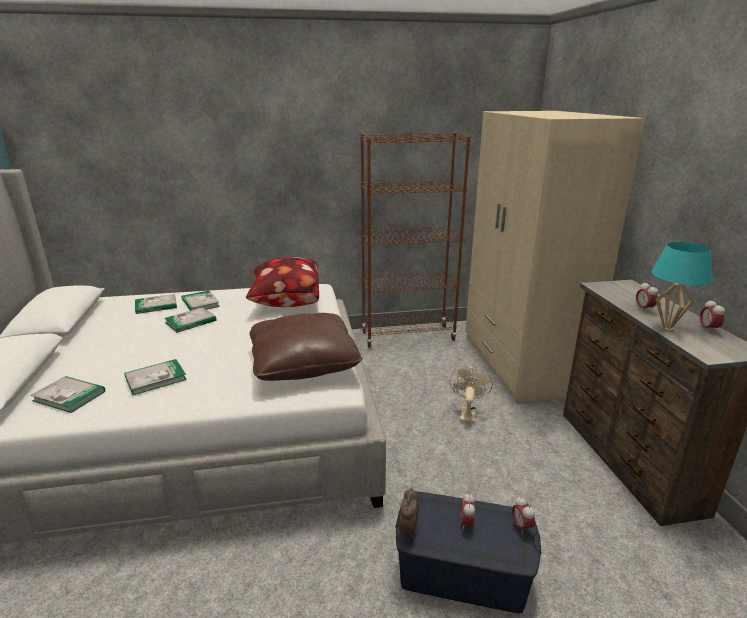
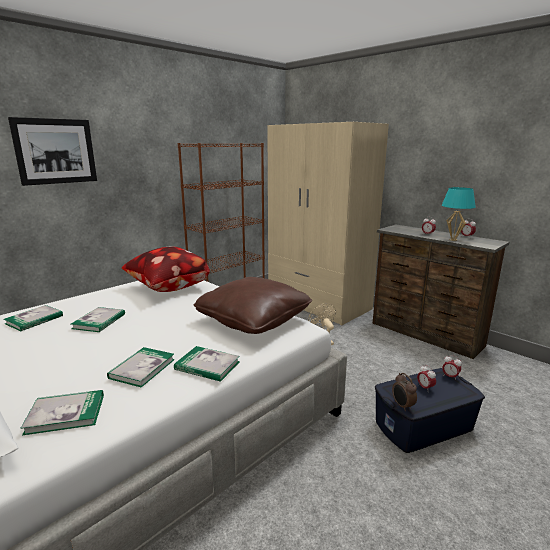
camera: 35 degrees left, 5 degrees down
(200, 303) = (83, 307): book -> book (207, 366)
(226, 143) = (55, 151): none -> picture

